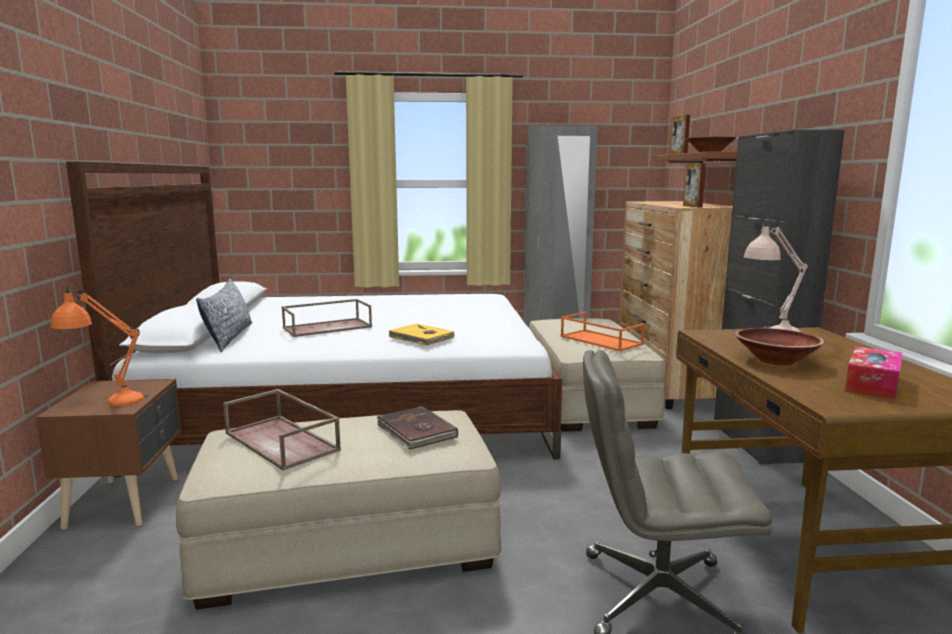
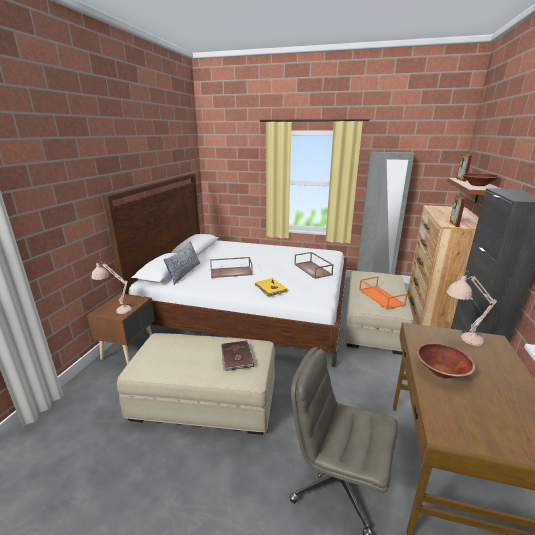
camera: 20 degrees right, 10 degrees up
(106, 401) = (116, 309): orange table lamp -> beige table lamp
(283, 441) = (174, 351): brown tray -> brown tray (313, 269)
(872, 384) = (492, 415): tissue box -> none

